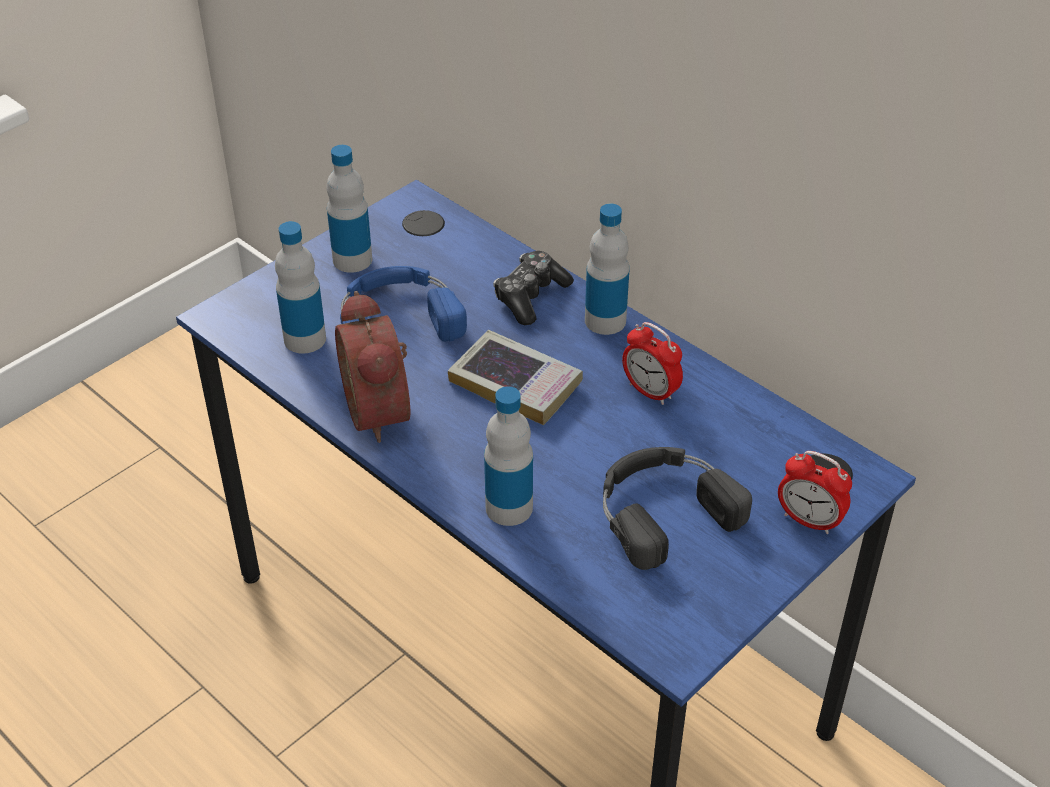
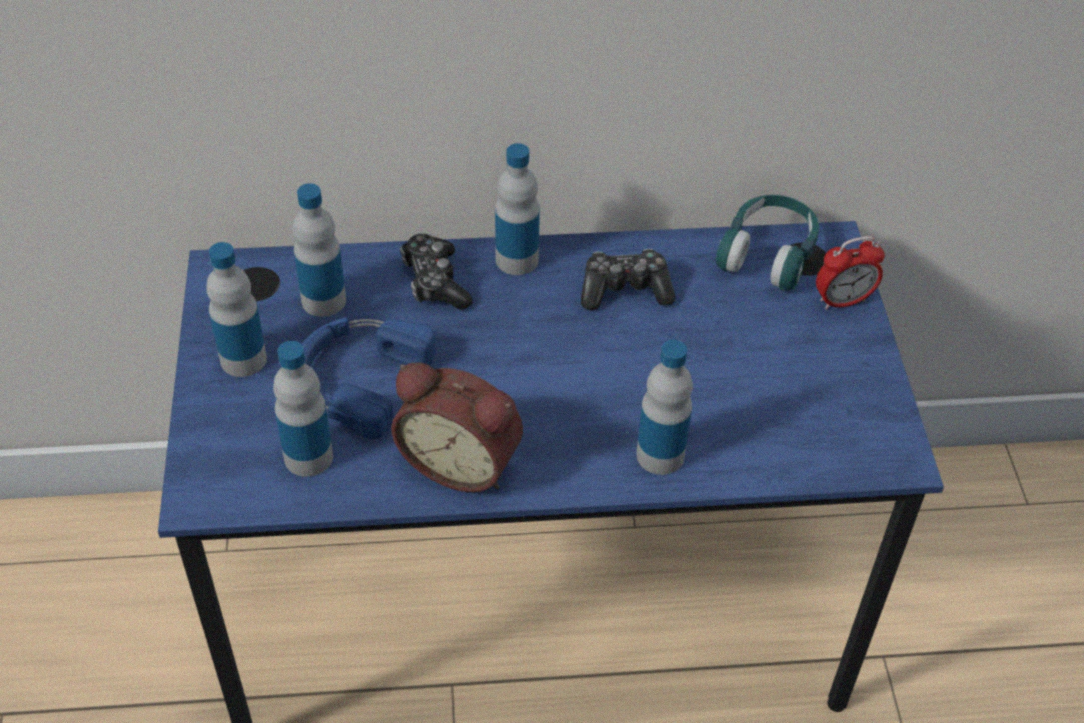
camera: 50 degrees left, 5 degrees up
(446, 259) = (323, 300): none -> bottle
(515, 383) = (526, 359): book -> none
(650, 392) = (625, 290): alarm clock -> game controller
(662, 509) = (753, 368): black headphones -> none
(799, 446) = (768, 254): none -> turquoise headphones

